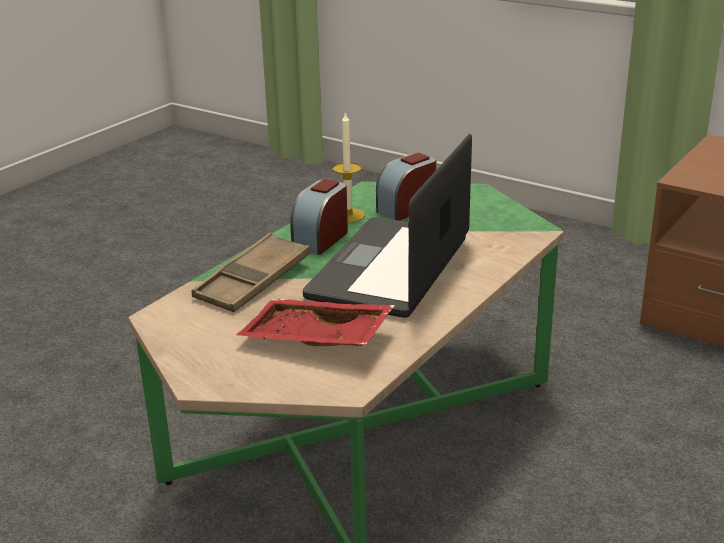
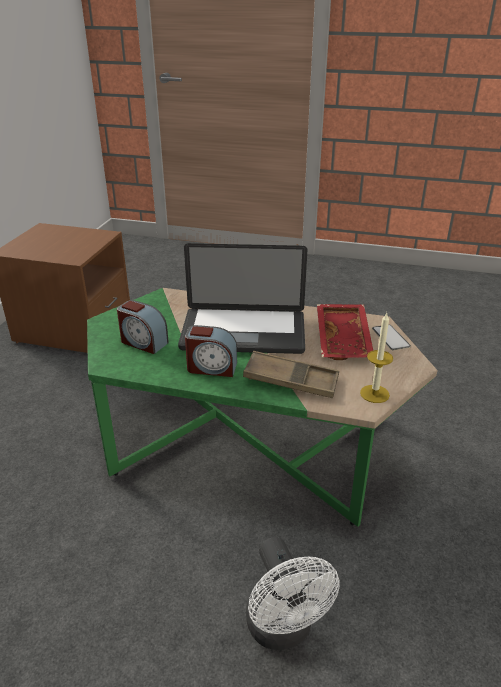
camera: 110 degrees left, 5 degrees up
(93, 399) = (283, 630): none -> white fan
(292, 384) = (390, 337): none -> phone
(348, 215) = (164, 365): candle -> candle (374, 394)

